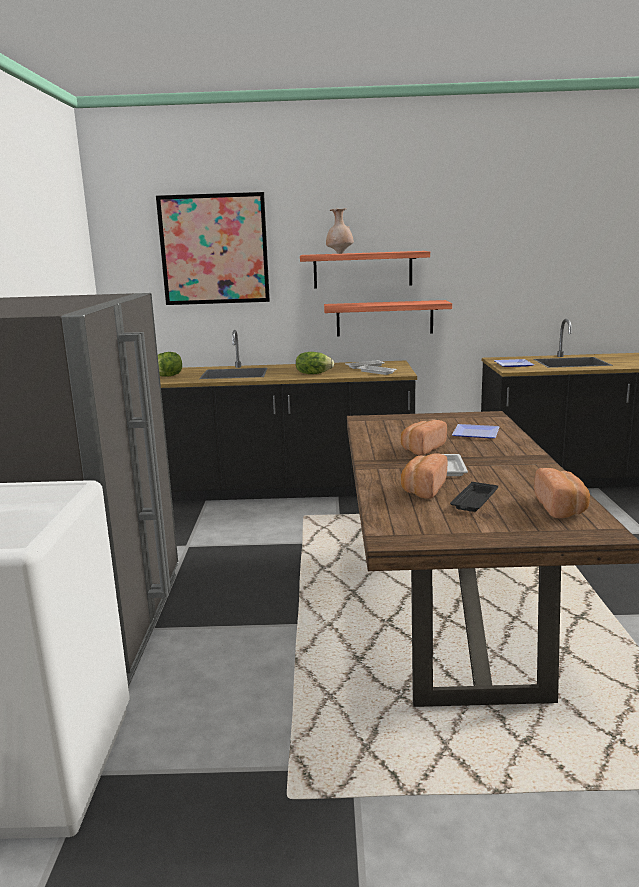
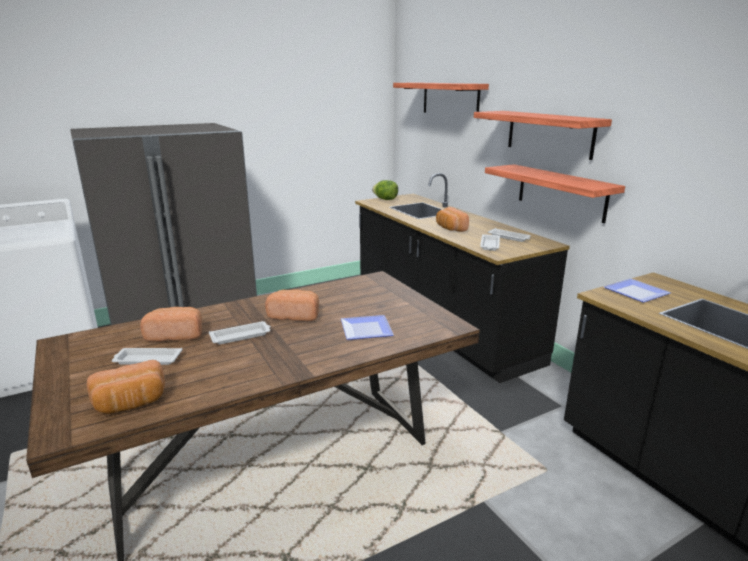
camera: 60 degrees right, 5 degrees up
(214, 249) = (450, 99): picture -> shelf
(313, 374) = (450, 228): lettuce -> bread
(339, 253) = (515, 113): beige vase -> none
(474, 501) = (147, 360): black tray -> white tray

